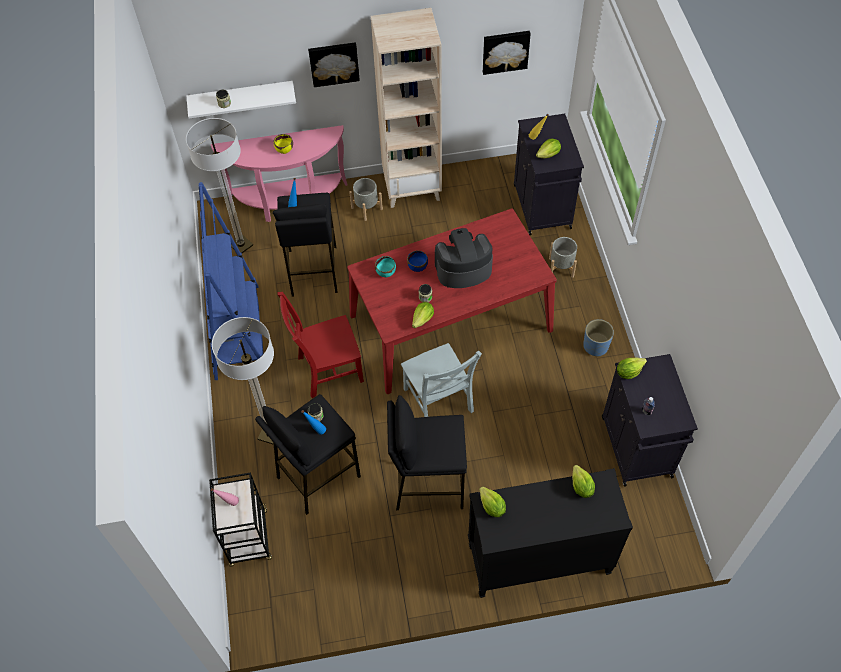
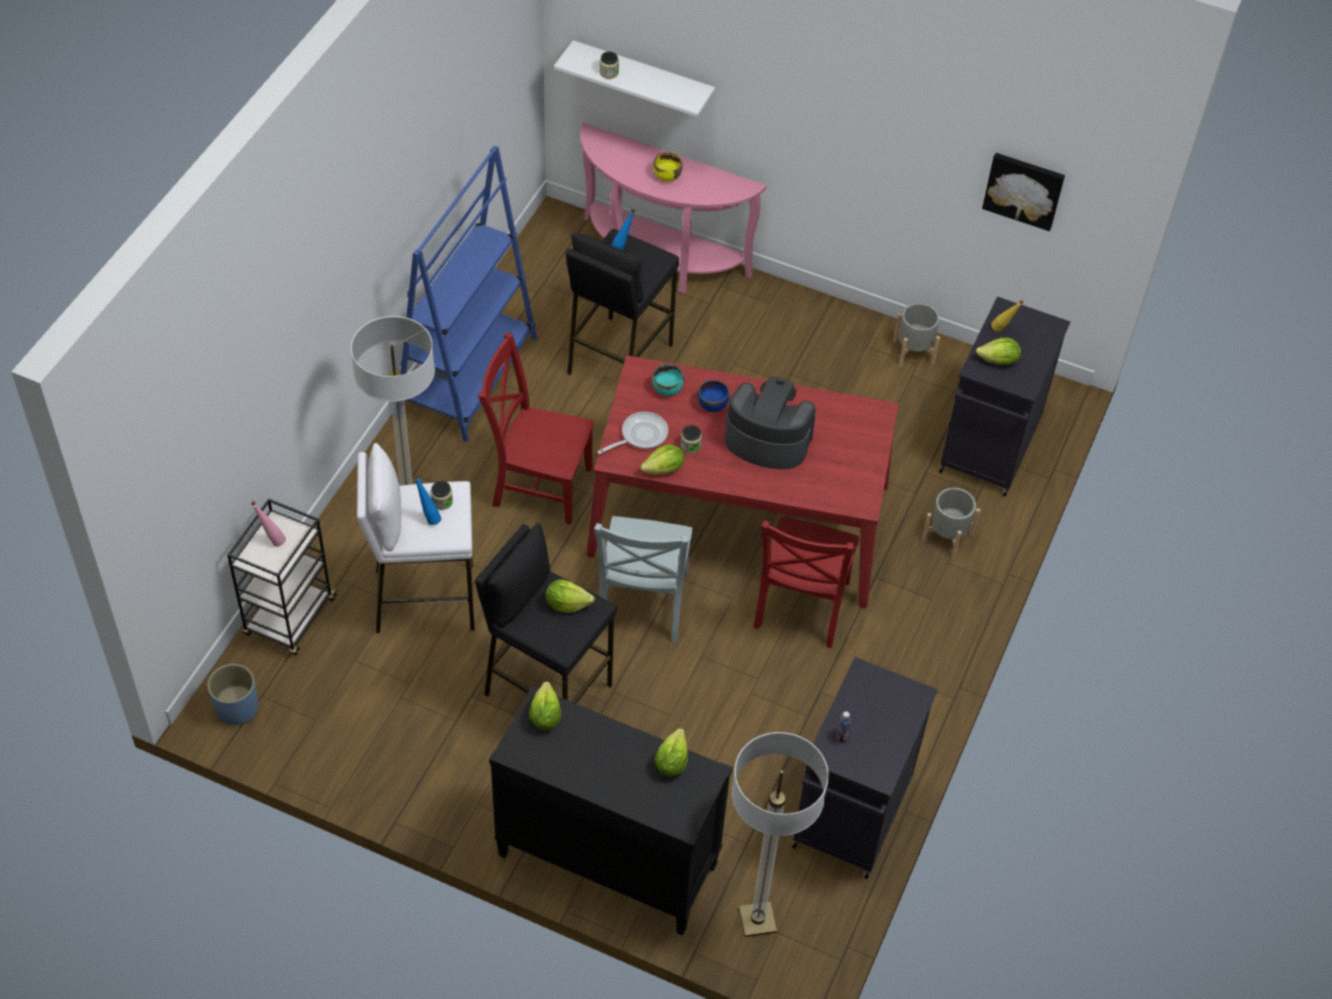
camera: 30 degrees right, 5 degrees down
(241, 245) = (556, 279): floor lamp -> floor lamp (757, 920)
(317, 476) = (424, 599): black stool -> white stool
(334, 63) = (776, 89): picture -> none
(366, 208) = (750, 320): grey planter -> grey planter (913, 351)
(393, 308) = (640, 435): none -> frying pan
(412, 188) = (832, 327): beige bookcase -> none
(521, 352) = (800, 608): none -> red chair
(596, 346) = (908, 660): blue planter -> blue planter (237, 708)
(628, 372) = (862, 677): lettuce -> lettuce (567, 604)

